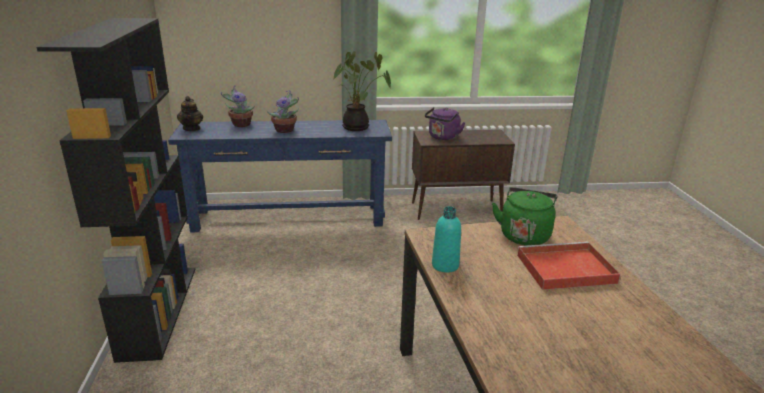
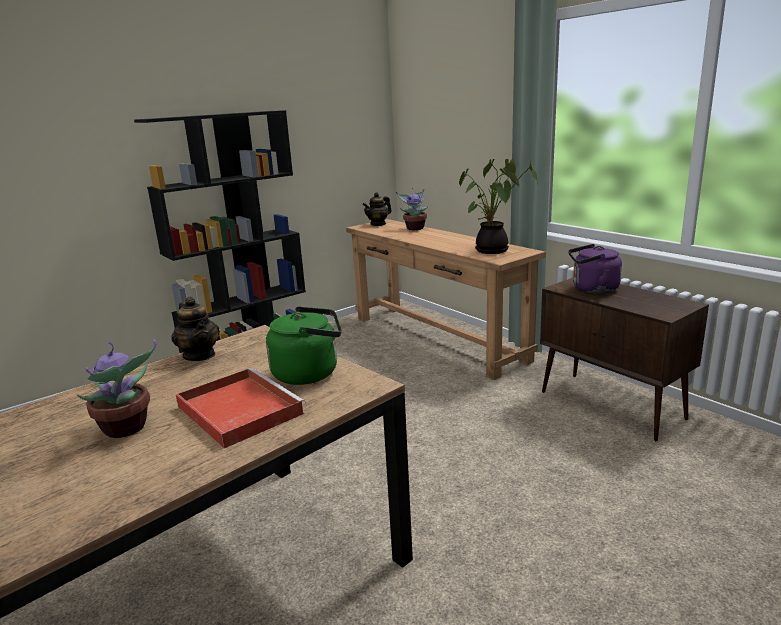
camera: 60 degrees right, 5 degrees down
(286, 130) = (430, 239): potted plant -> potted plant (126, 429)
(289, 218) = (436, 338): blue console table -> brown console table
(445, 265) = (200, 355): turquoise bottle -> teapot

